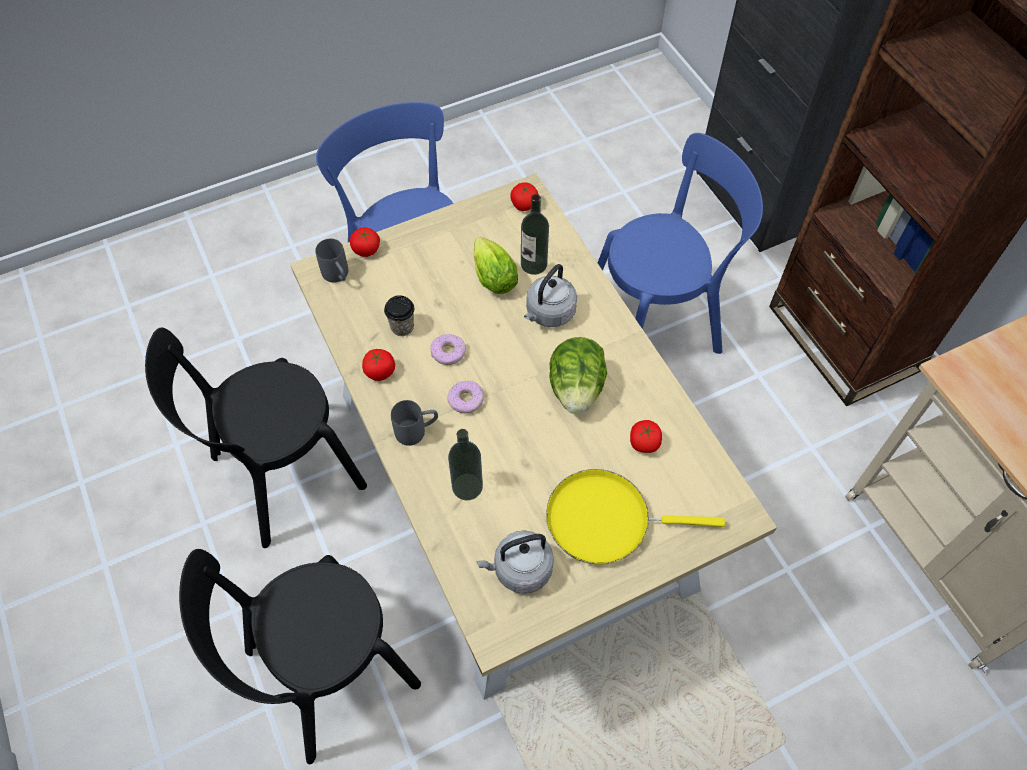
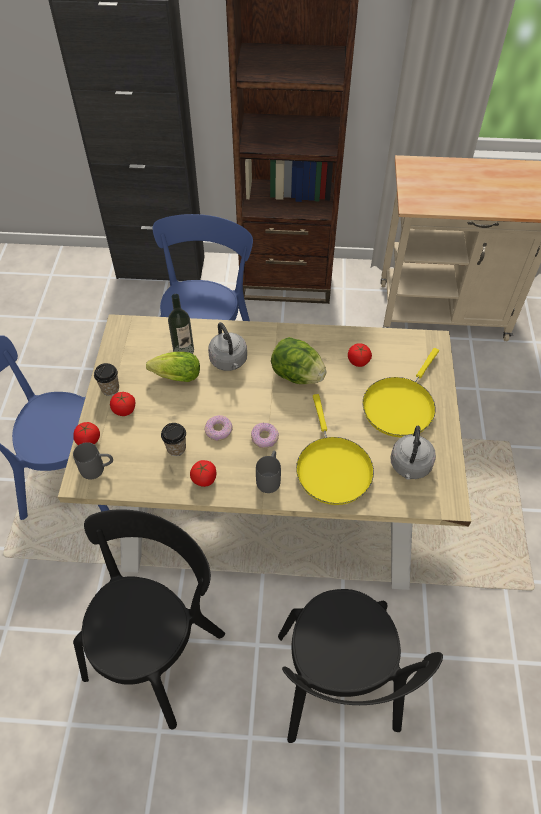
camera: 60 degrees left, 5 degrees down
(281, 476) = (158, 648): black chair -> black chair turned 150 degrees counterclockwise
(439, 230) = (110, 389): none -> cup
(467, 486) = (332, 468): bottle -> yellow frying pan
(524, 205) = (130, 332): tomato -> tomato (124, 410)

